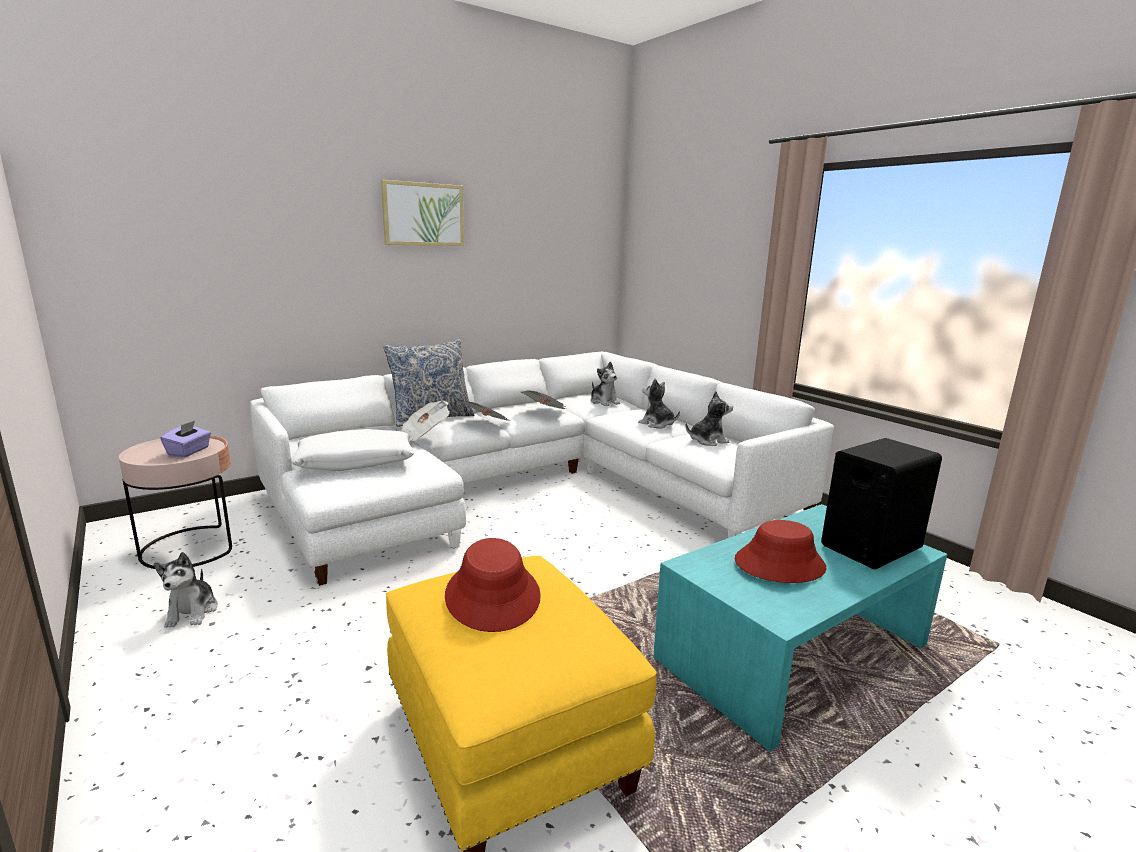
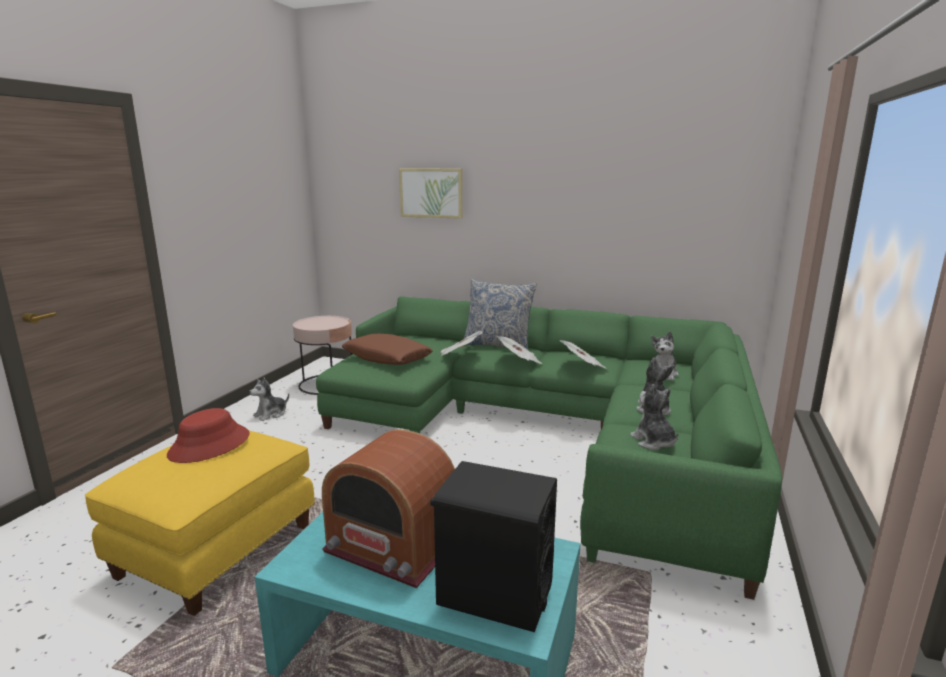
camera: 55 degrees right, 0 degrees up
(189, 451) = (324, 326): purple tissue box -> none
(356, 462) = (387, 358): white pillow -> brown pillow
(423, 214) = (536, 173): picture -> picture (431, 193)
(534, 485) = (551, 430): white sofa -> green sofa
(707, 441) = (653, 442): plush toy -> plush toy turned 150 degrees counterclockwise
(779, 564) = (392, 545): red hat -> radio

